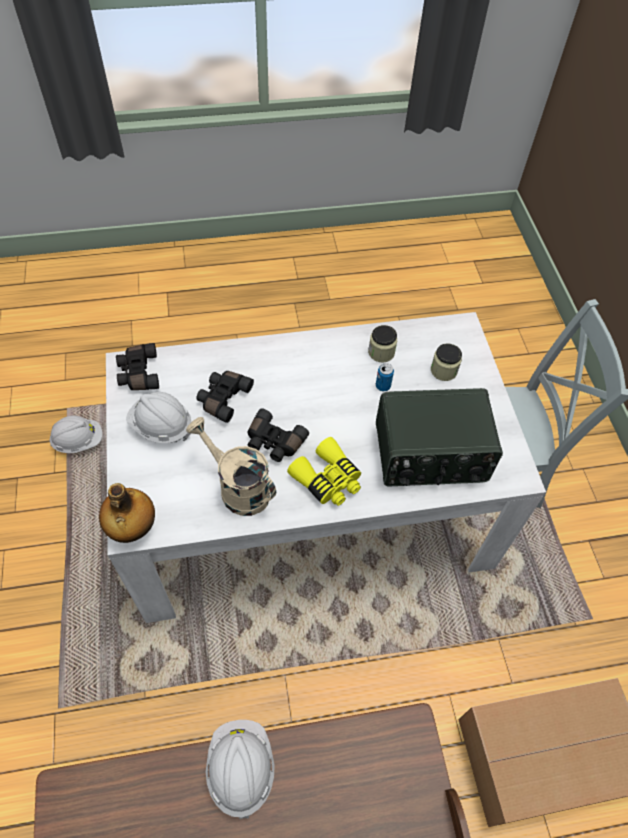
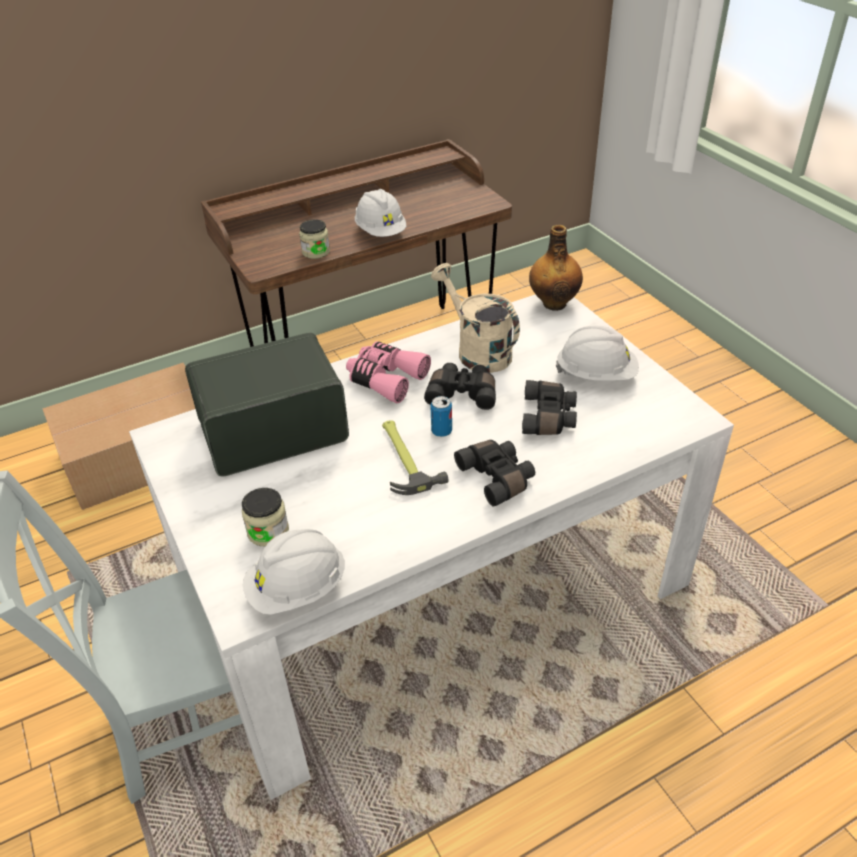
camera: 165 degrees right, 15 degrees down
(78, 441) = (769, 570): white hard hat -> white hard hat (297, 589)
(138, 373) = (671, 414): black binoculars -> black binoculars (498, 477)
(237, 487) = (477, 350): beige watering can -> beige watering can turned 150 degrees counterclockwise
(328, 479) = (385, 379): yellow binoculars -> pink binoculars
(341, 397) = (404, 458): none -> hammer
(381, 352) = (368, 530): jar -> jar (316, 252)
(383, 386) = (352, 486): can -> can (441, 431)

